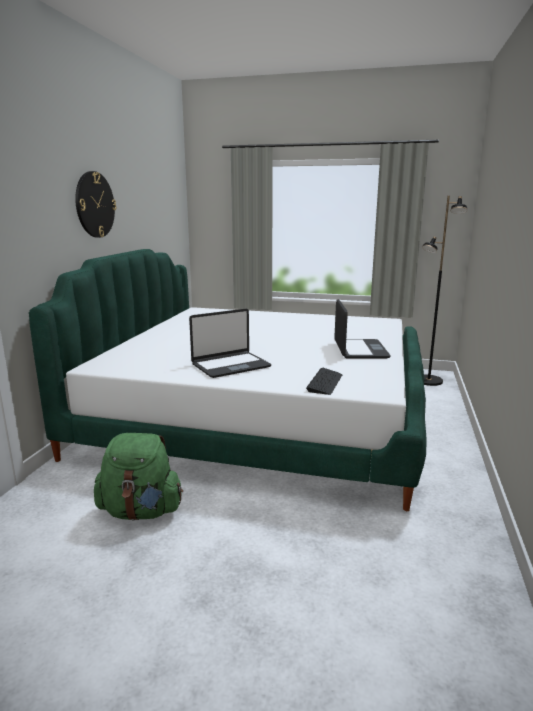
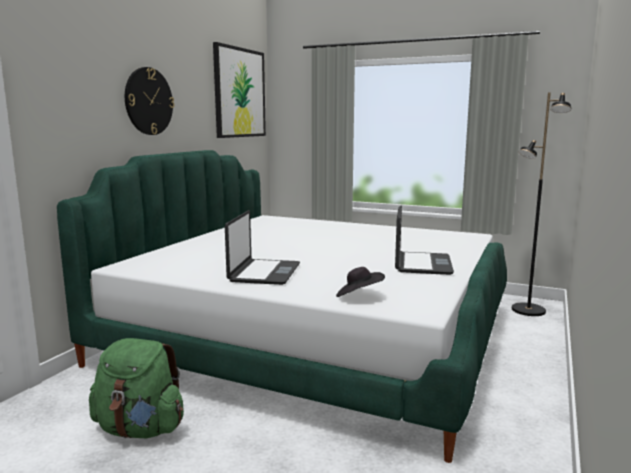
camera: 10 degrees right, 5 degrees down
(165, 191) = (239, 93): none -> picture
(230, 365) = (264, 273): laptop -> laptop turned 60 degrees counterclockwise
(325, 382) = (359, 296): keyboard -> black hat

